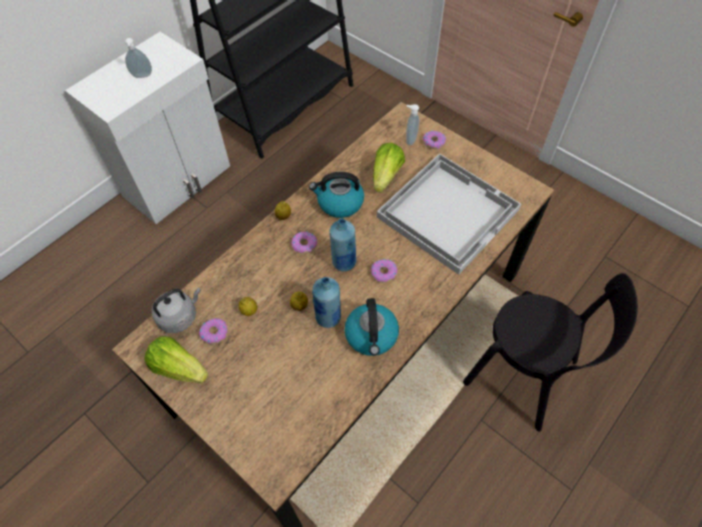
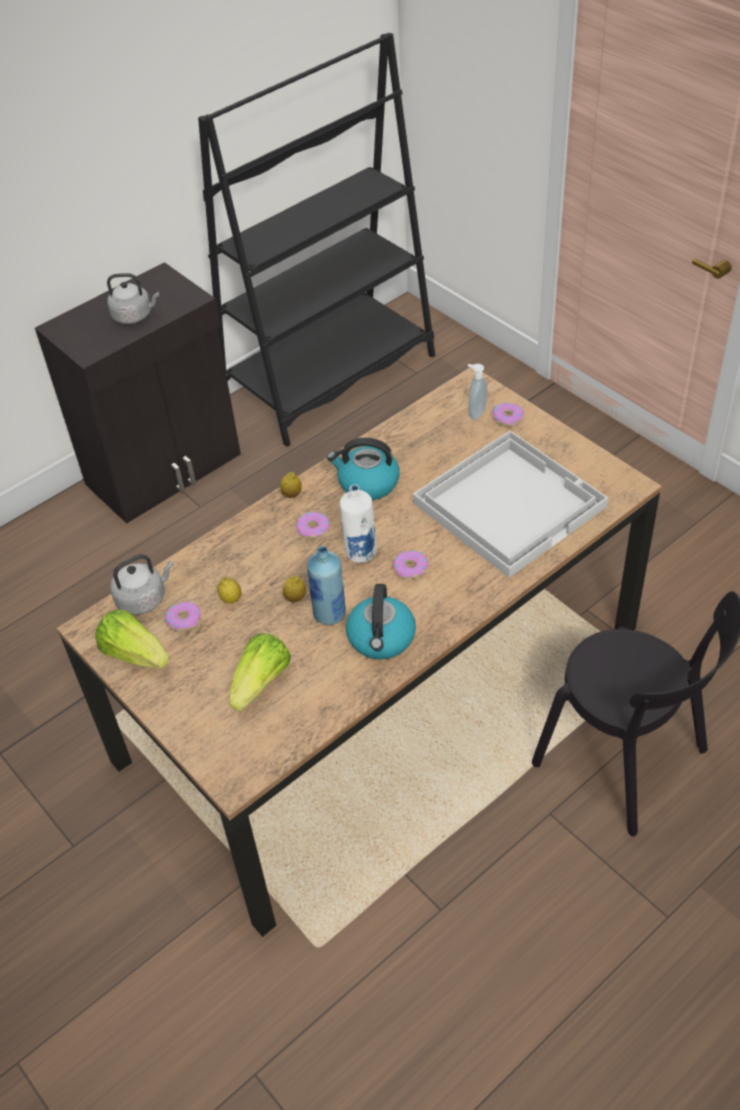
camera: 10 degrees right, 10 degrees down
(142, 76) = (134, 316): soap dispenser -> grey kettle
(179, 181) = (166, 470): white cabinet -> black cabinet
(343, 262) = (360, 553): blue bottle -> white bottle
(386, 176) = (435, 455): lettuce -> lettuce (261, 683)

